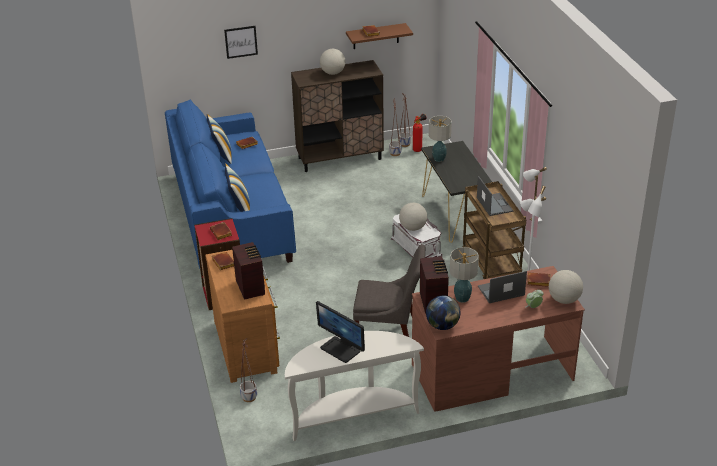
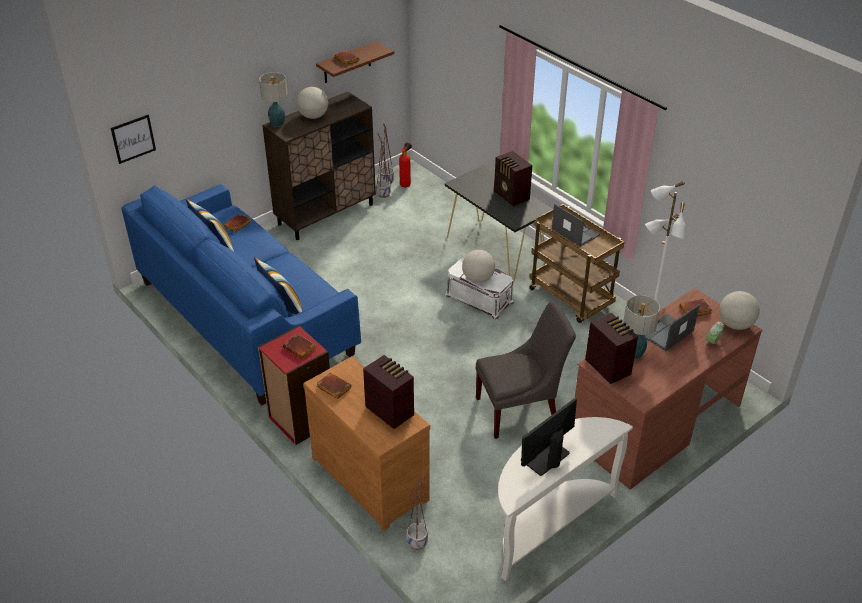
camera: 25 degrees left, 5 degrees up
(241, 42) = (202, 100): picture -> picture (133, 139)
(341, 349) = (545, 457): monitor -> monitor turned 120 degrees clockwise
(439, 158) = (473, 192): table lamp -> table lamp (277, 123)
(442, 326) = (639, 393): globe -> none
(467, 168) = (511, 196): none -> radio

